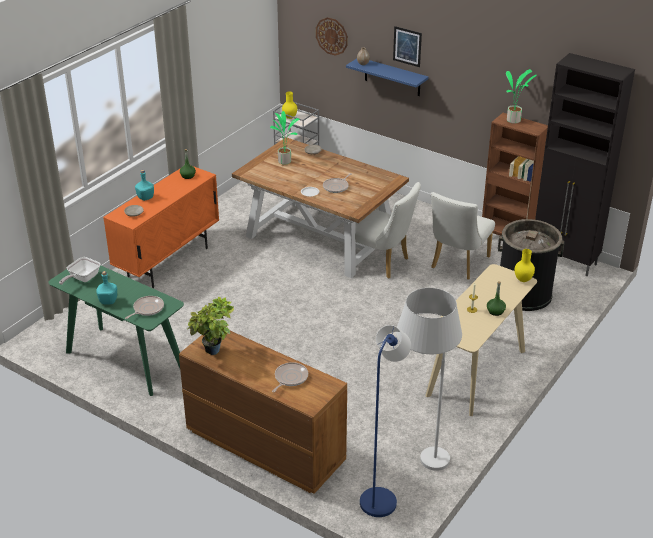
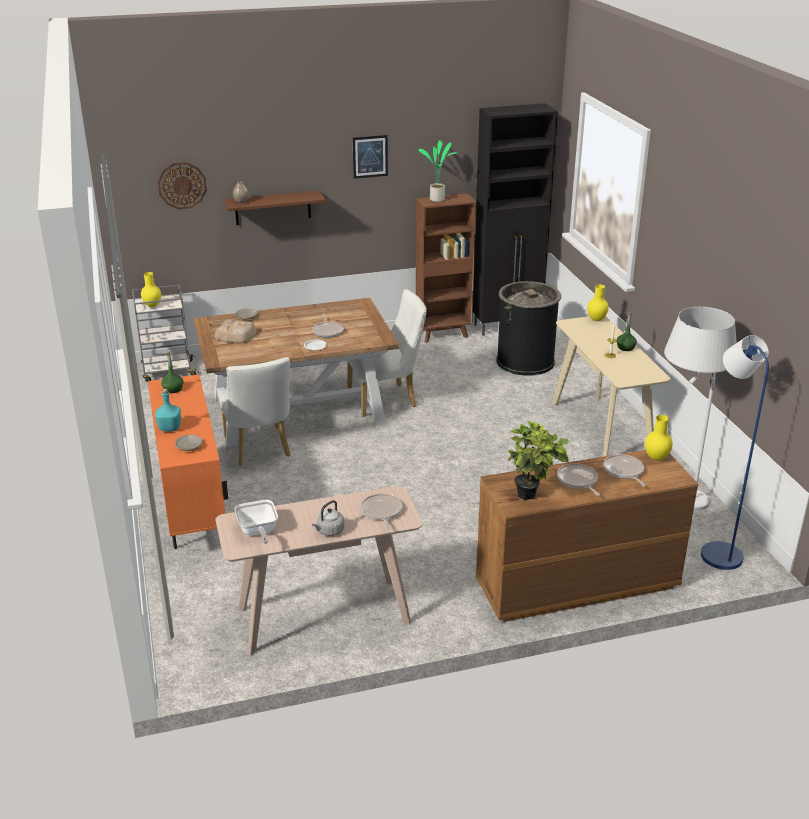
camera: 50 degrees left, 5 degrees down
(108, 301) = (329, 531): turquoise bottle -> grey kettle
(124, 360) = (323, 616): green console table -> beige console table
(254, 363) = (577, 481): none -> frying pan
(284, 161) = (236, 335): potted plant -> bread
(326, 385) = (656, 458): none -> yellow vase
(392, 77) = (273, 208): blue shelf -> brown shelf
(407, 46) = (288, 164): picture -> picture (370, 156)
(457, 264) = (443, 368): white chair -> white chair (259, 449)

